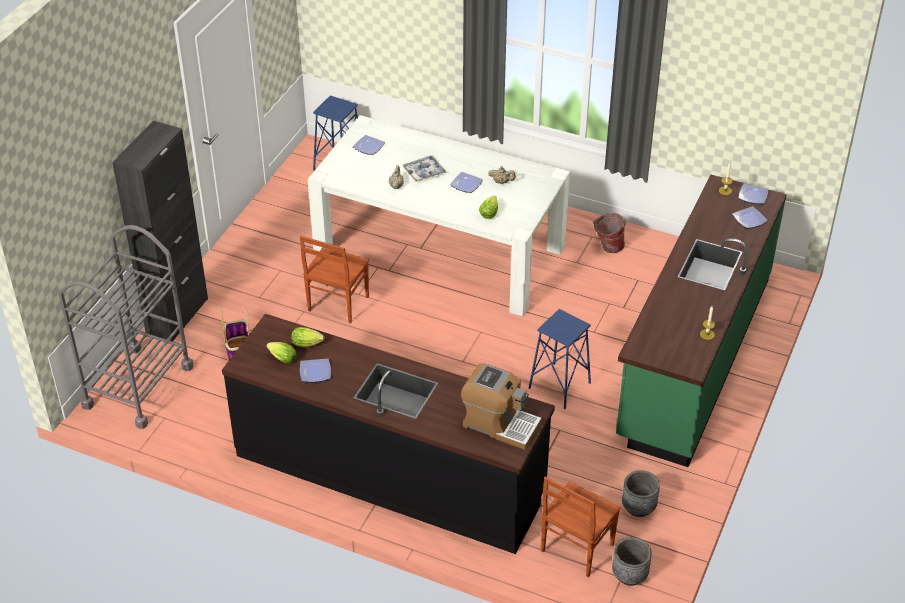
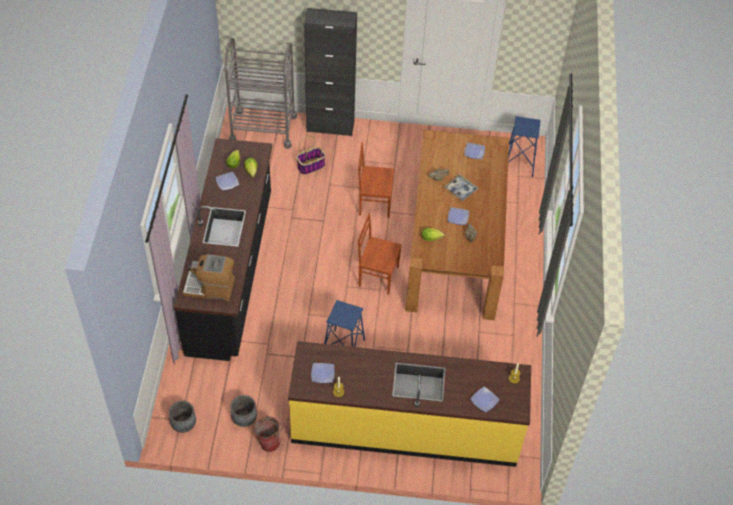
camera: 70 degrees right, 10 degrees up
(439, 249) = (455, 245): white dining table -> brown dining table
(500, 424) = (210, 287): coffee machine -> coffee machine turned 90 degrees clockwise
(575, 548) = (198, 389): brown chair -> brown chair (378, 276)
(607, 247) = (505, 348): bucket -> bucket (268, 441)
(693, 357) = (405, 427): green counter -> yellow counter
(753, 196) = (516, 399): plate -> plate (323, 374)

